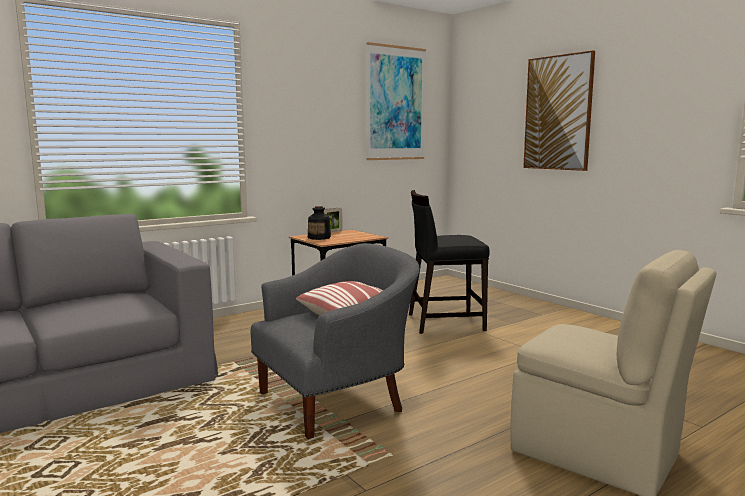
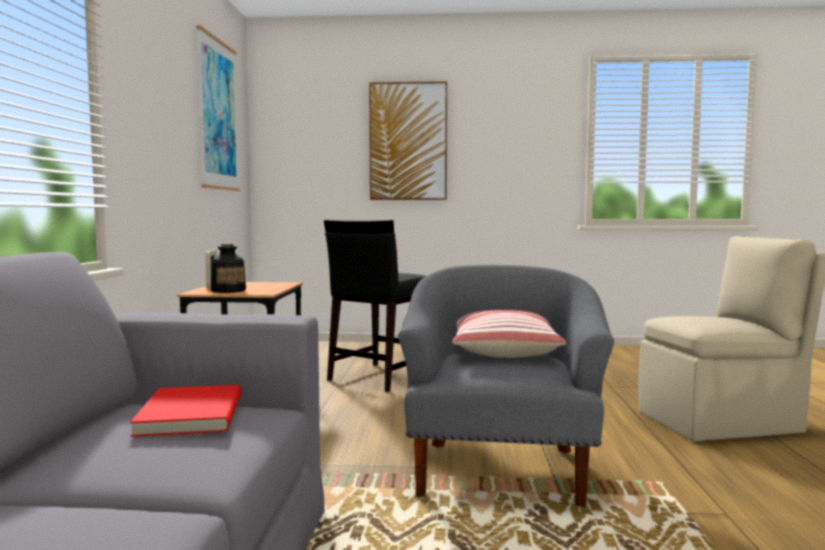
camera: 50 degrees left, 5 degrees down
(121, 302) = (188, 415): none -> red book

